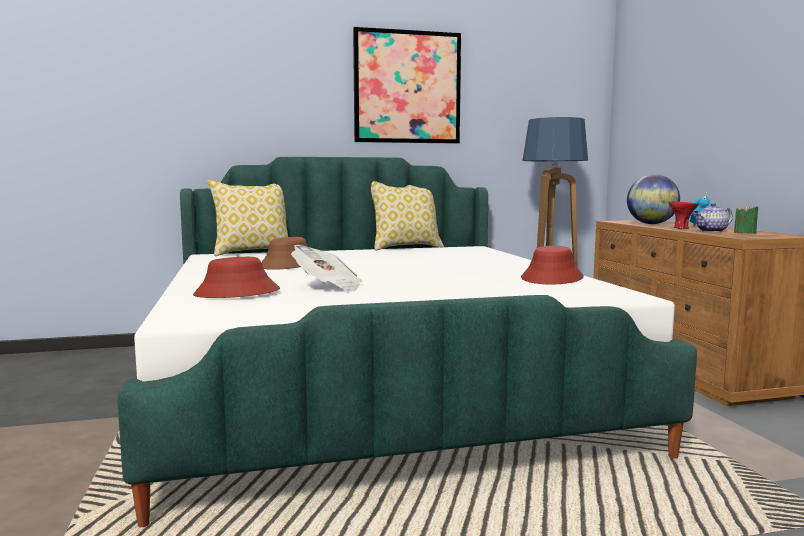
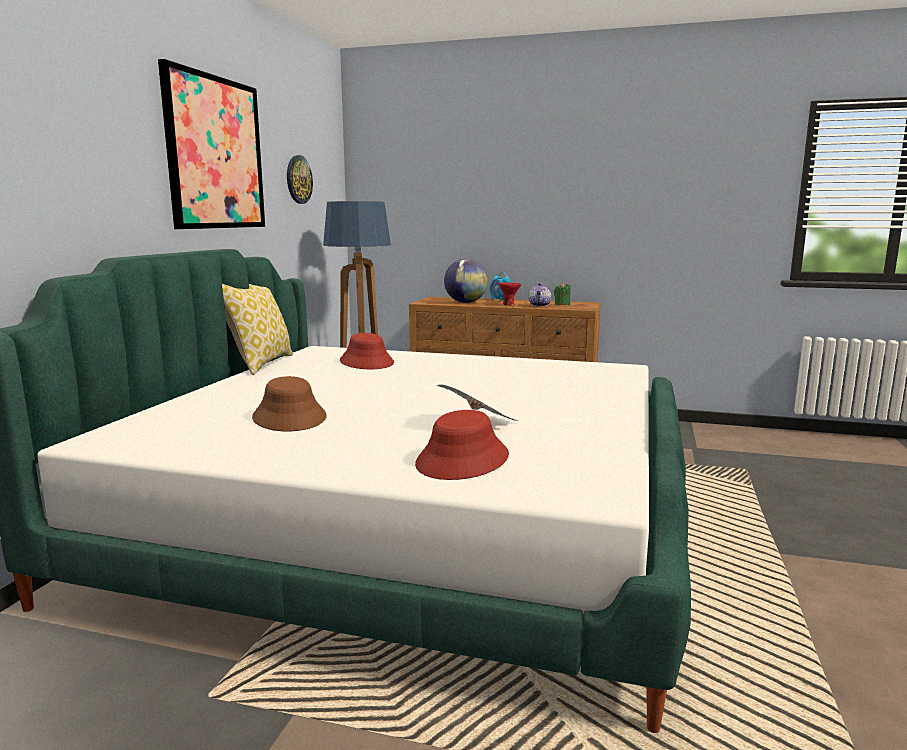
camera: 60 degrees left, 5 degrees up
(253, 252) = (126, 418): pillow -> none
(522, 104) = (298, 179): none -> wall clock
(552, 278) = (529, 365): red hat -> red hat (367, 362)

